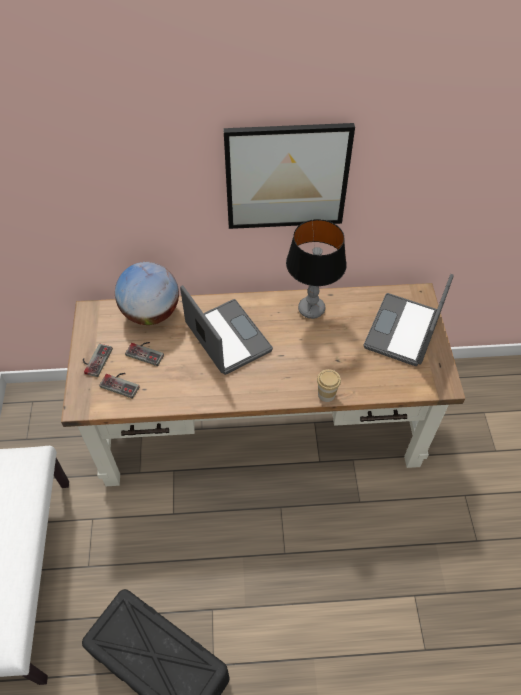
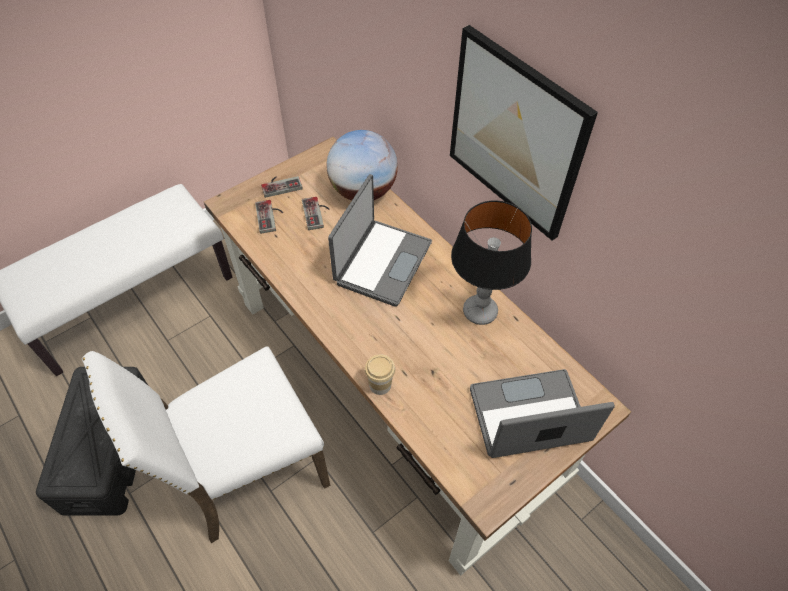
camera: 55 degrees right, 0 degrees up
(257, 562) = (247, 471): none -> white chair

